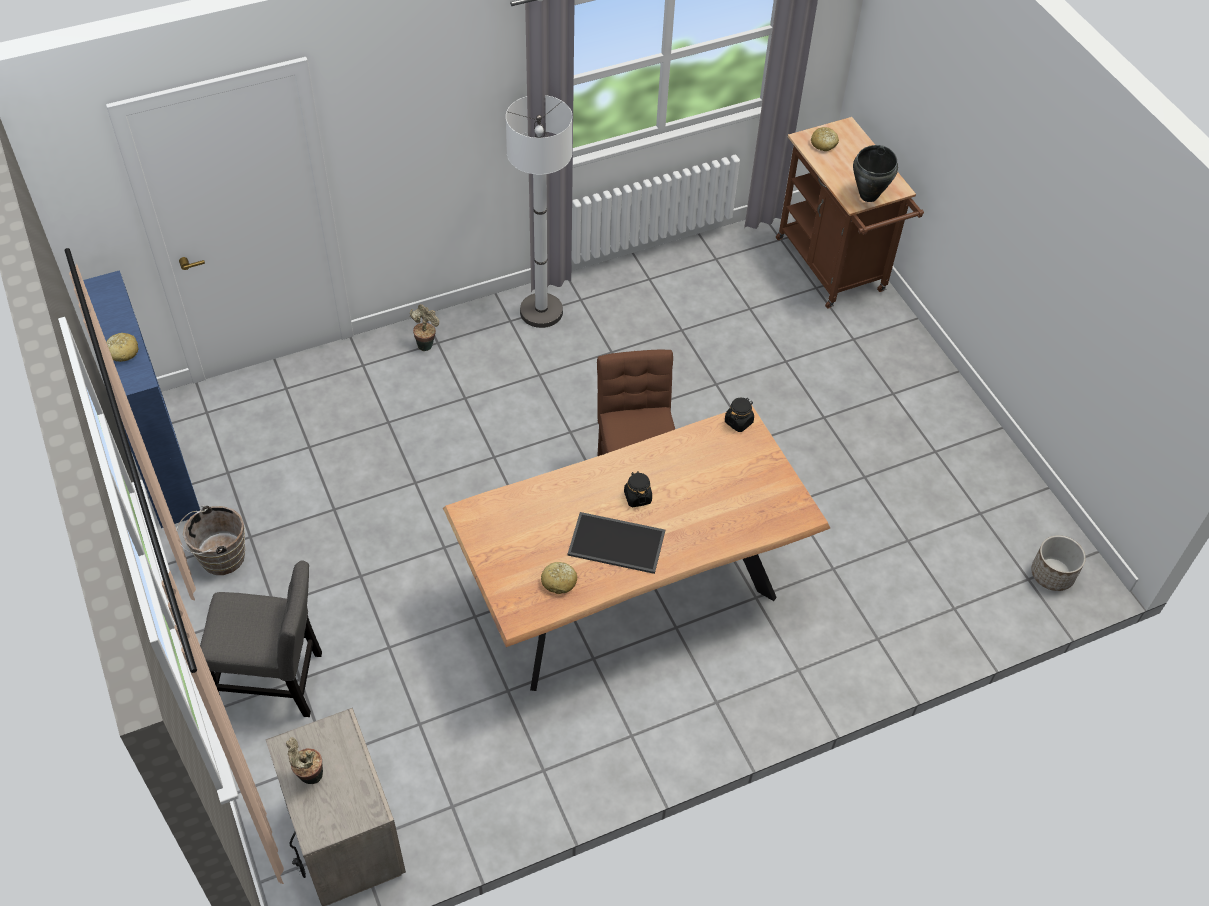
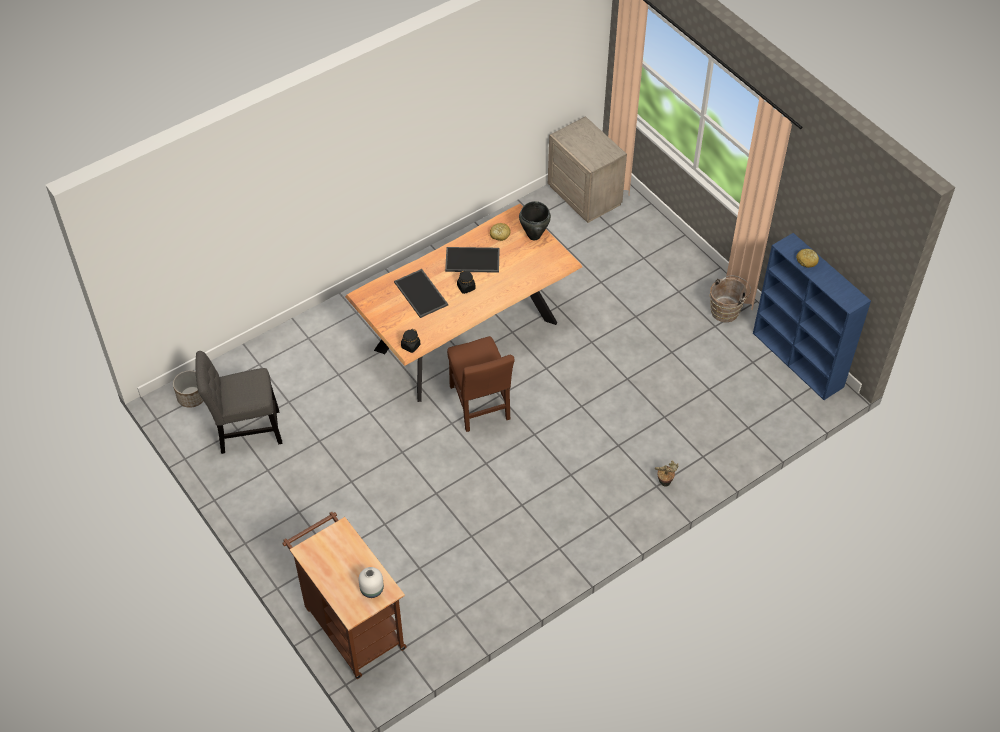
camera: 170 degrees right, 0 degrees up
(275, 682) = (656, 254): grey chair -> grey chair (245, 431)
(309, 776) = (597, 143): potted plant -> none
(541, 311) = (587, 530): white floor lamp -> none
(708, 500) = (422, 293): none -> tray
(823, 144) = (371, 589): bread -> white vase
(869, 196) = (329, 538): black cooking pot -> black cooking pot (534, 235)

